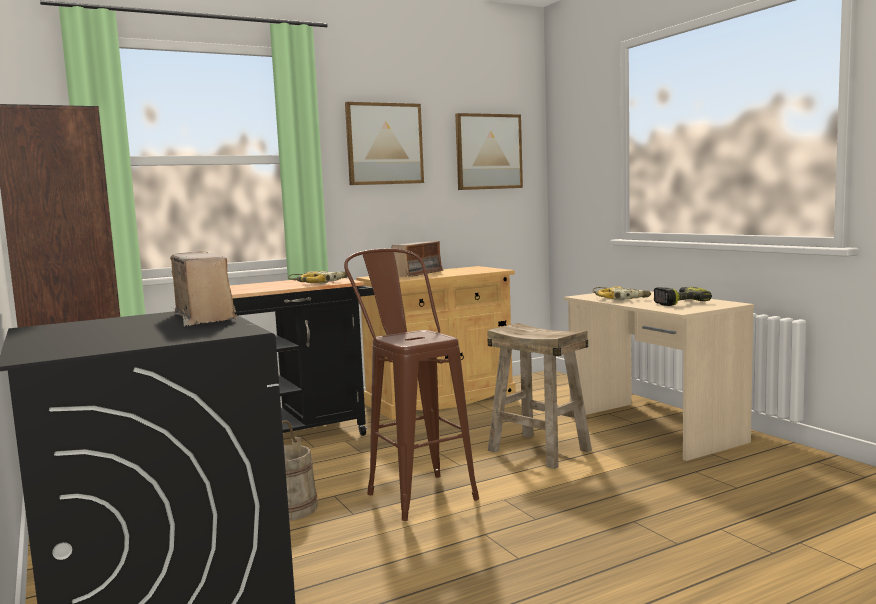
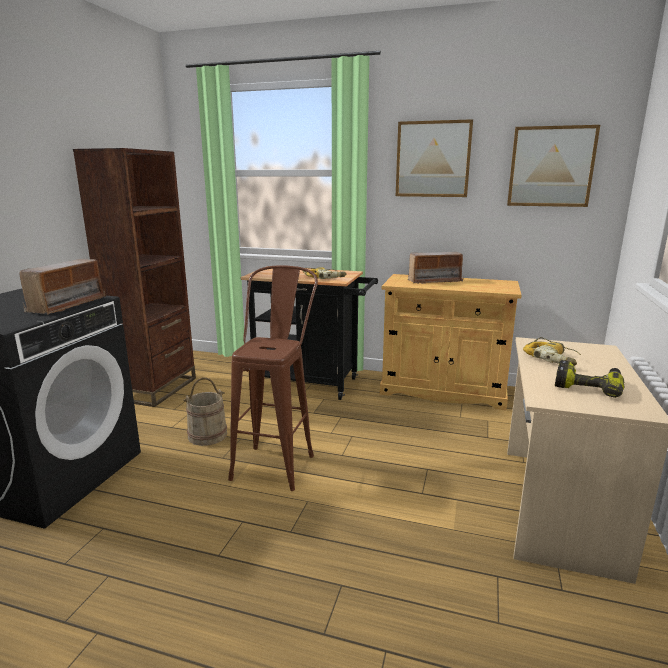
camera: 45 degrees right, 10 degrees up
(538, 450) = (415, 472): beige stool -> none

